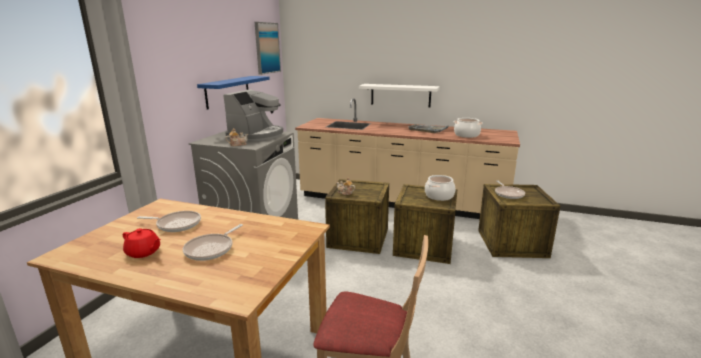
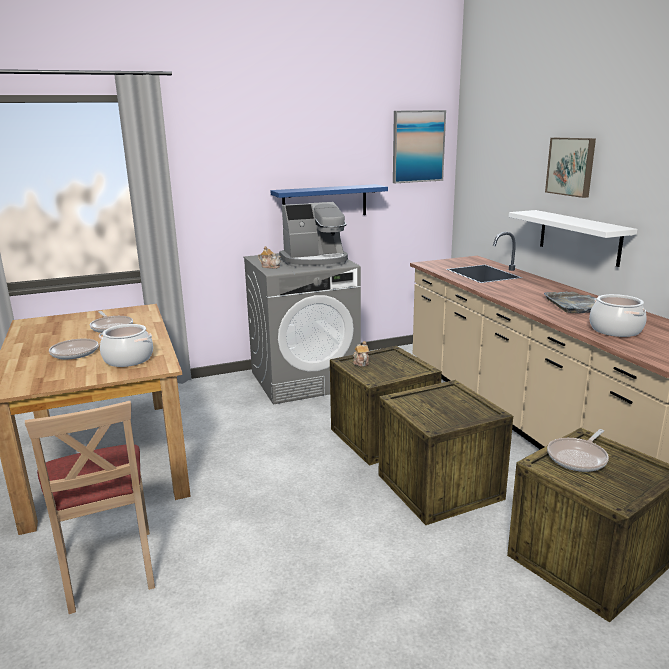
camera: 50 degrees right, 0 degrees up
(144, 252) = (53, 338): red teapot -> none
(390, 56) = (571, 166): none -> picture
(439, 196) = (458, 412): cooking pot -> cooking pot (128, 359)

